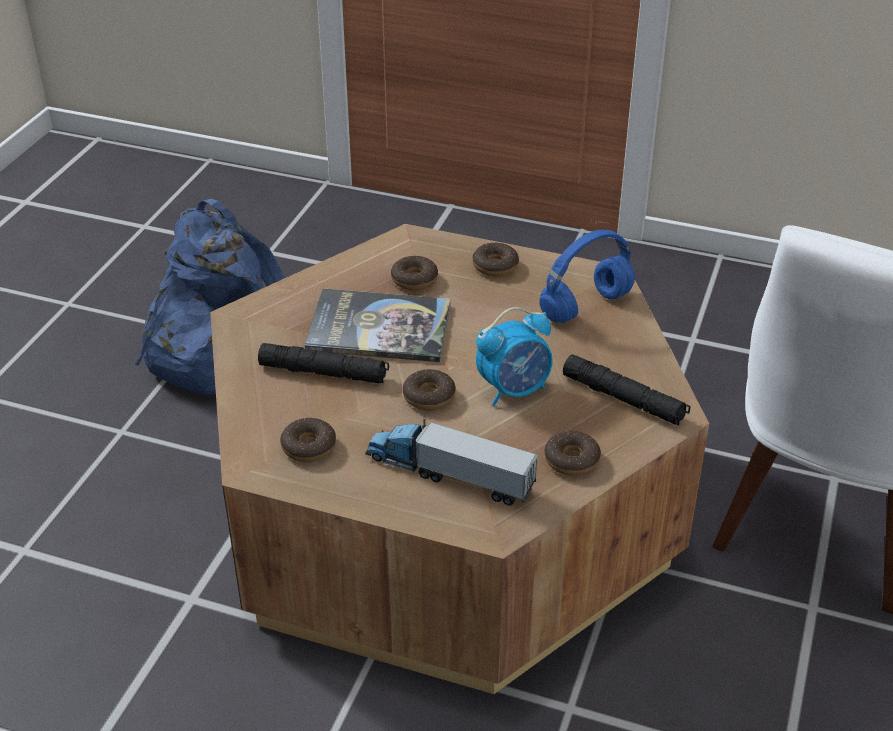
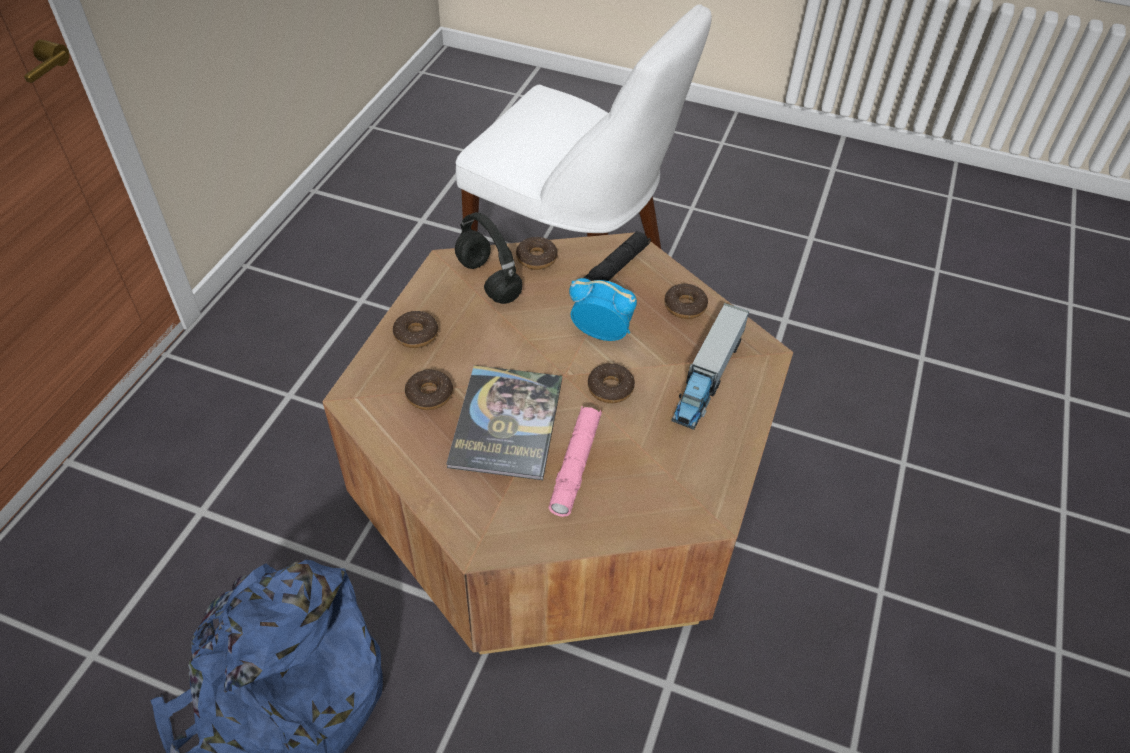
camera: 90 degrees left, 10 degrees up
(308, 446) = (681, 473): donut -> donut (536, 258)
(324, 372) = (575, 465): black flashlight -> pink flashlight
(514, 390) = (601, 333): alarm clock -> alarm clock turned 45 degrees counterclockwise
(586, 305) = (487, 280): blue headphones -> black headphones

